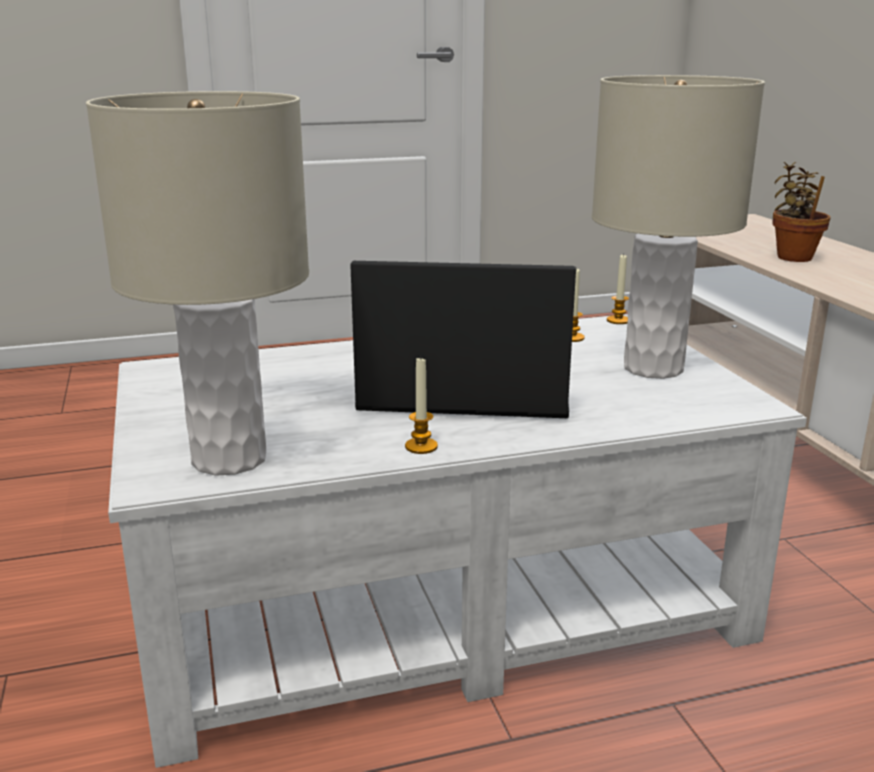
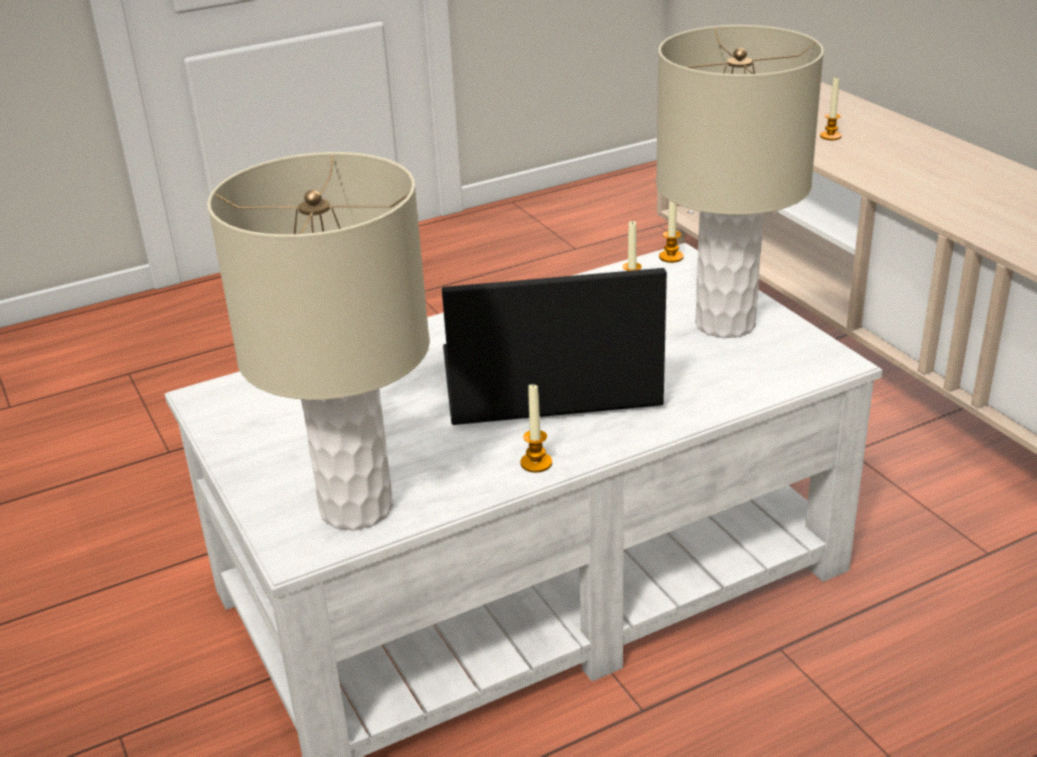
camera: 10 degrees left, 10 degrees up
(793, 257) = (830, 136): potted plant -> candle

